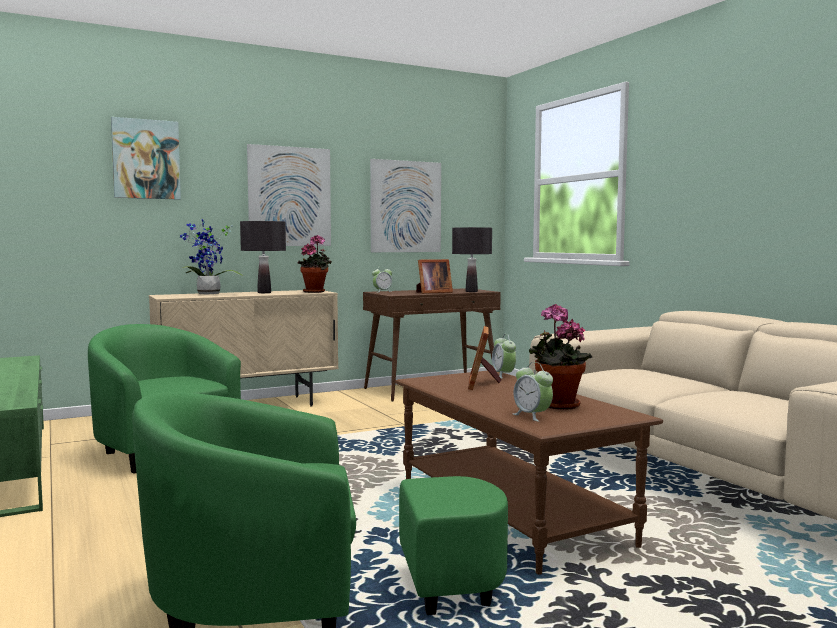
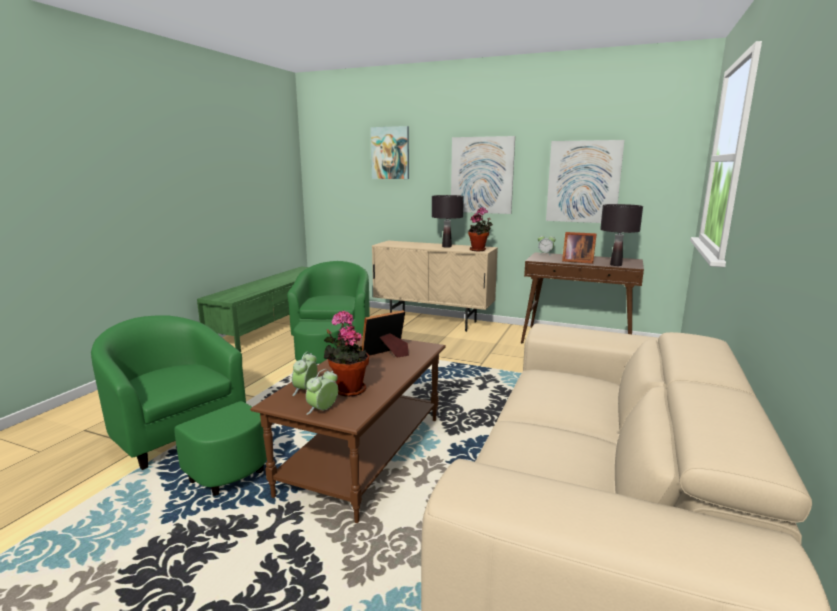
camera: 50 degrees right, 10 degrees up
(207, 294) = (413, 244): potted plant -> none
(503, 375) = (427, 352): alarm clock -> alarm clock (323, 410)

